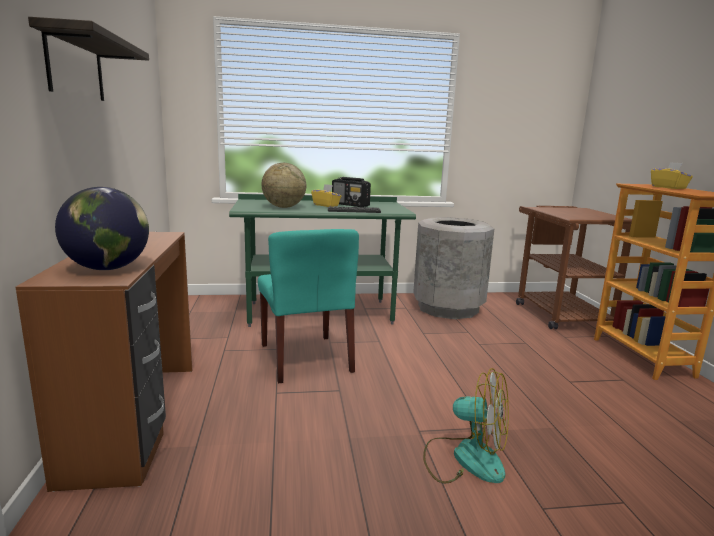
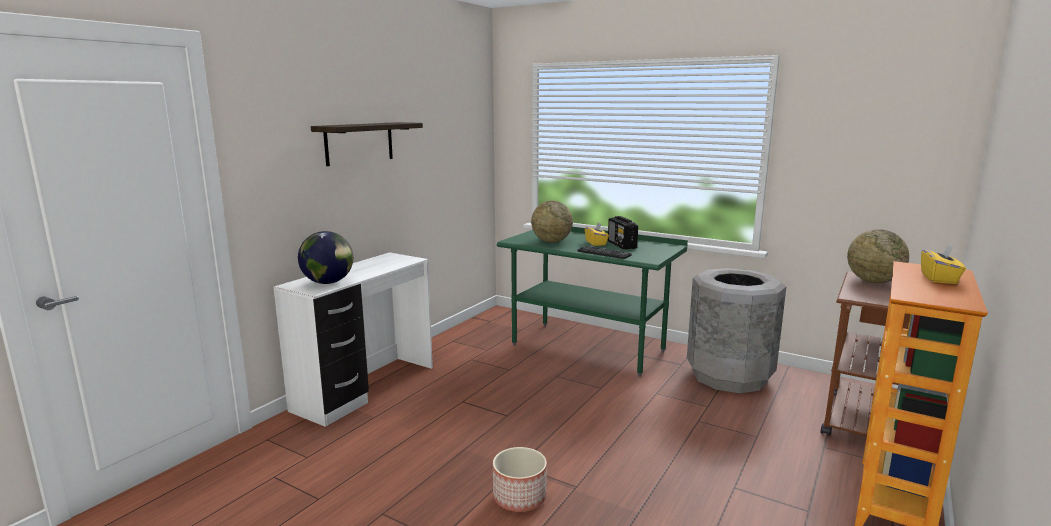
camera: 40 degrees right, 0 degrees up
(137, 418) = (367, 388): brown desk -> white desk
(306, 358) = (518, 383): turquoise chair -> none
(465, 458) = (520, 497): fan -> planter
(555, 210) = (873, 281): none -> globe

